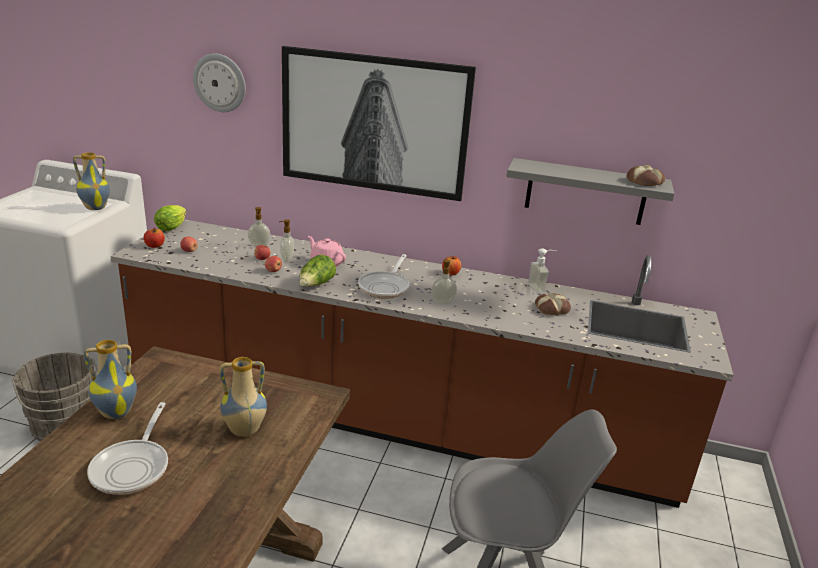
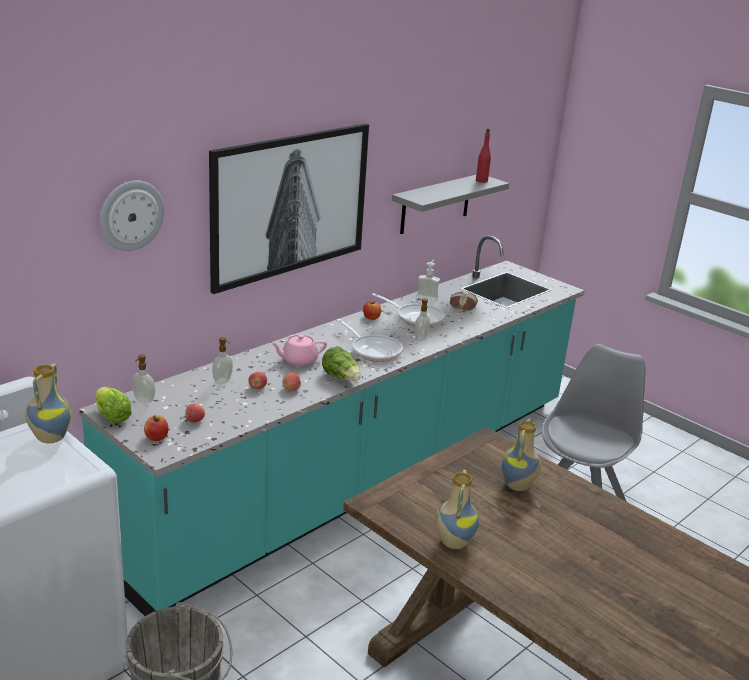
camera: 60 degrees left, 0 degrees up
(133, 467) = (540, 547): frying pan -> frying pan (416, 318)
(286, 259) = (271, 376): soap dispenser -> soap dispenser (143, 400)
(398, 423) = (363, 478): brown counter -> turquoise counter
(645, 182) = (481, 181): bread -> red bottle

